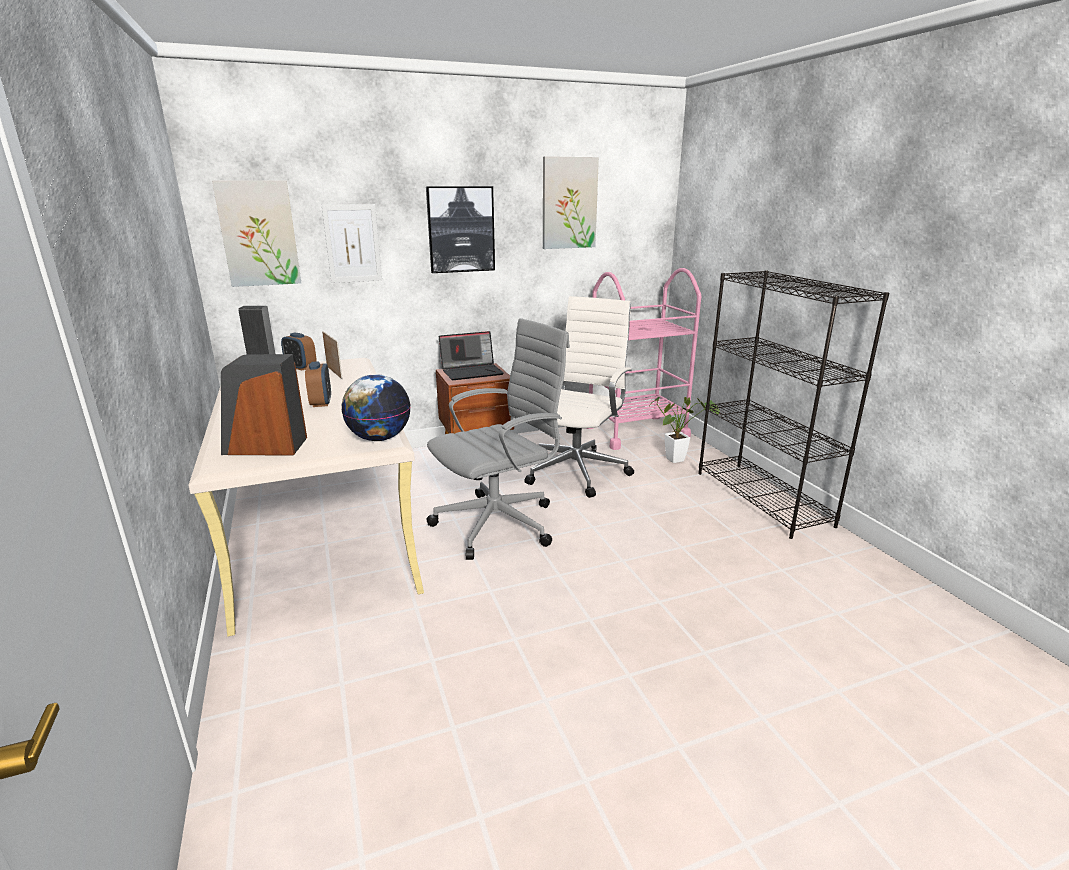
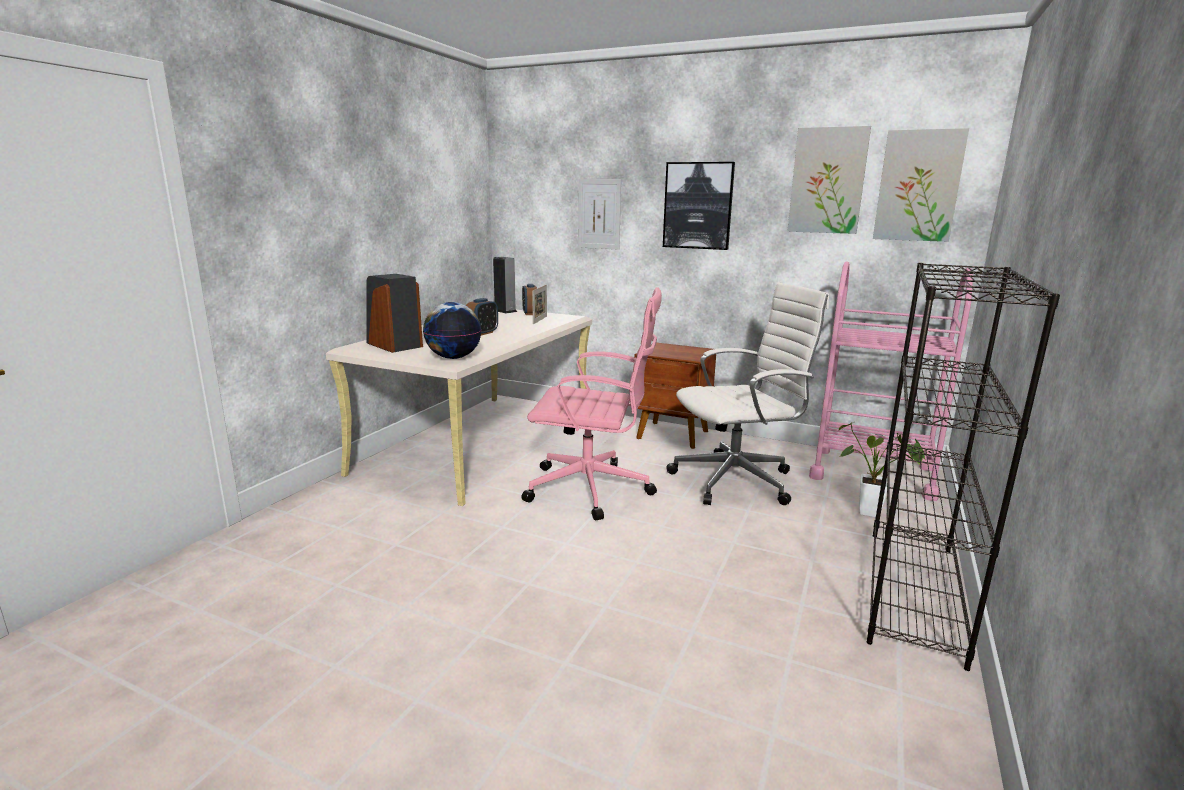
camera: 45 degrees right, 5 degrees down
(259, 234) = (532, 202): picture -> picture (918, 186)
(472, 372) = (678, 350): laptop -> none
(499, 523) = (592, 489): grey office chair -> pink office chair

